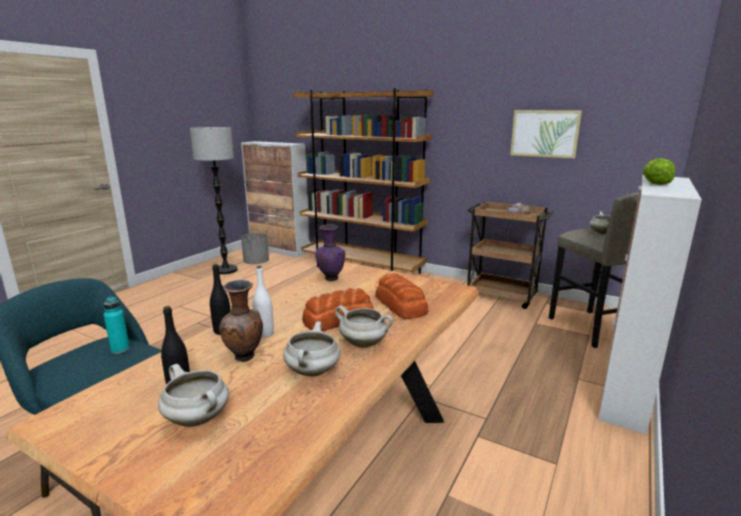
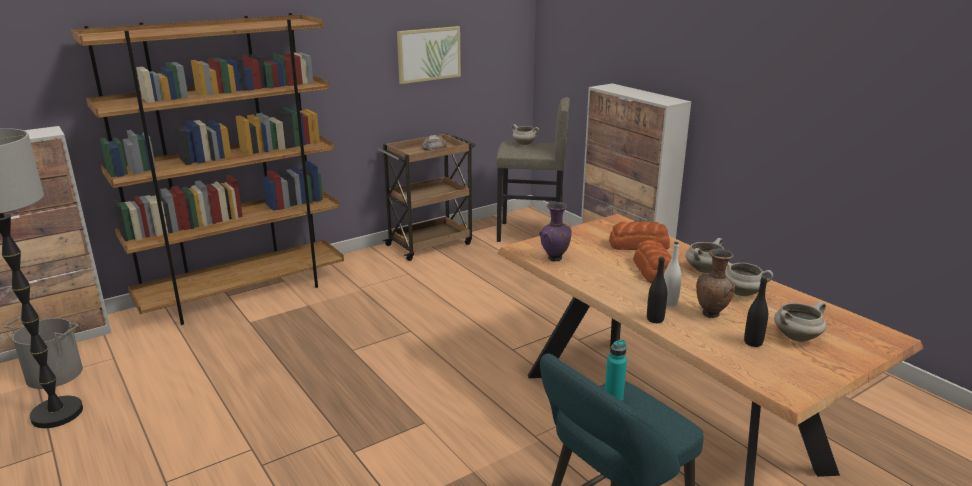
camera: 65 degrees left, 5 degrees up
(655, 183) = (628, 93): lettuce -> none

